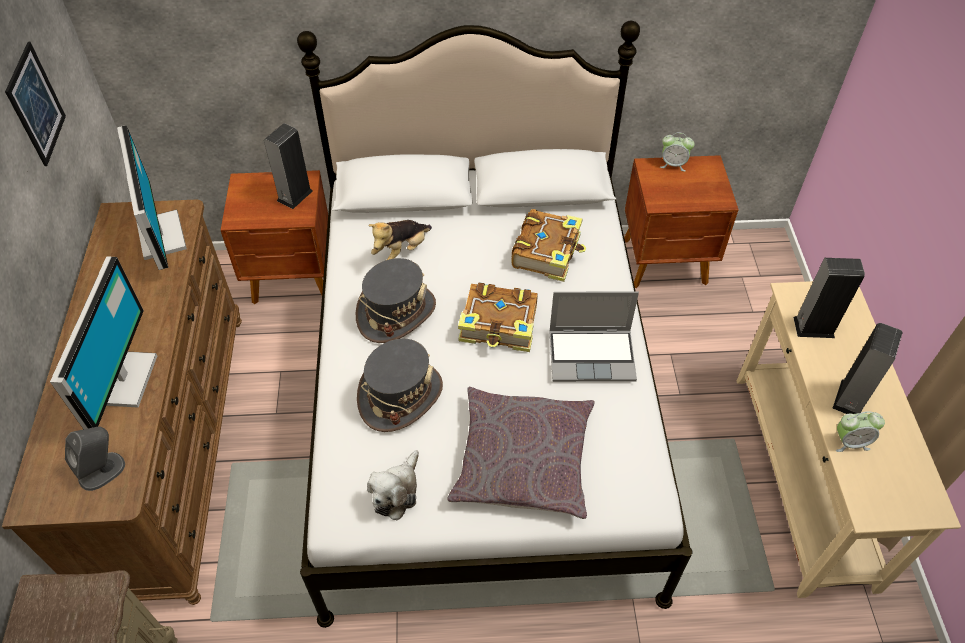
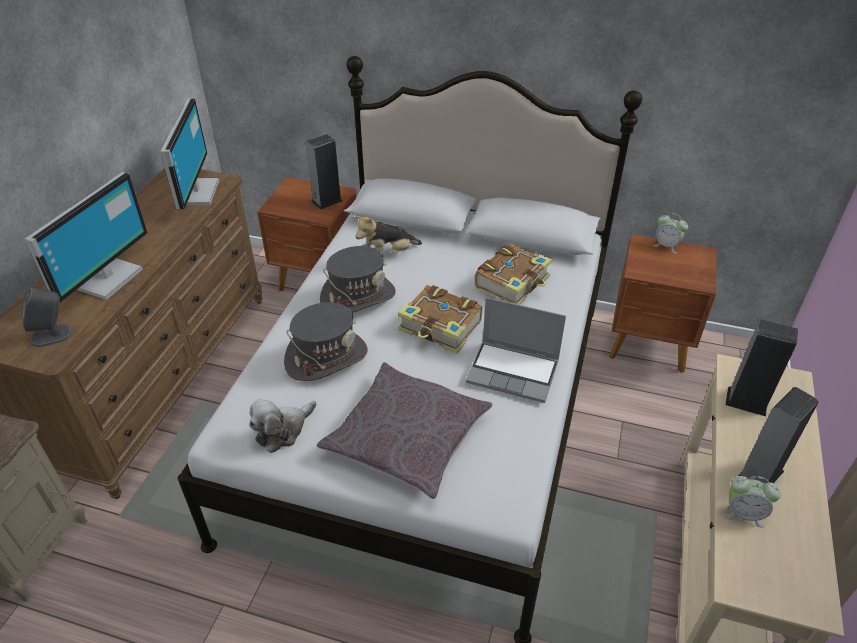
camera: 20 degrees right, 10 degrees down
(36, 104) = (126, 61): picture -> none

